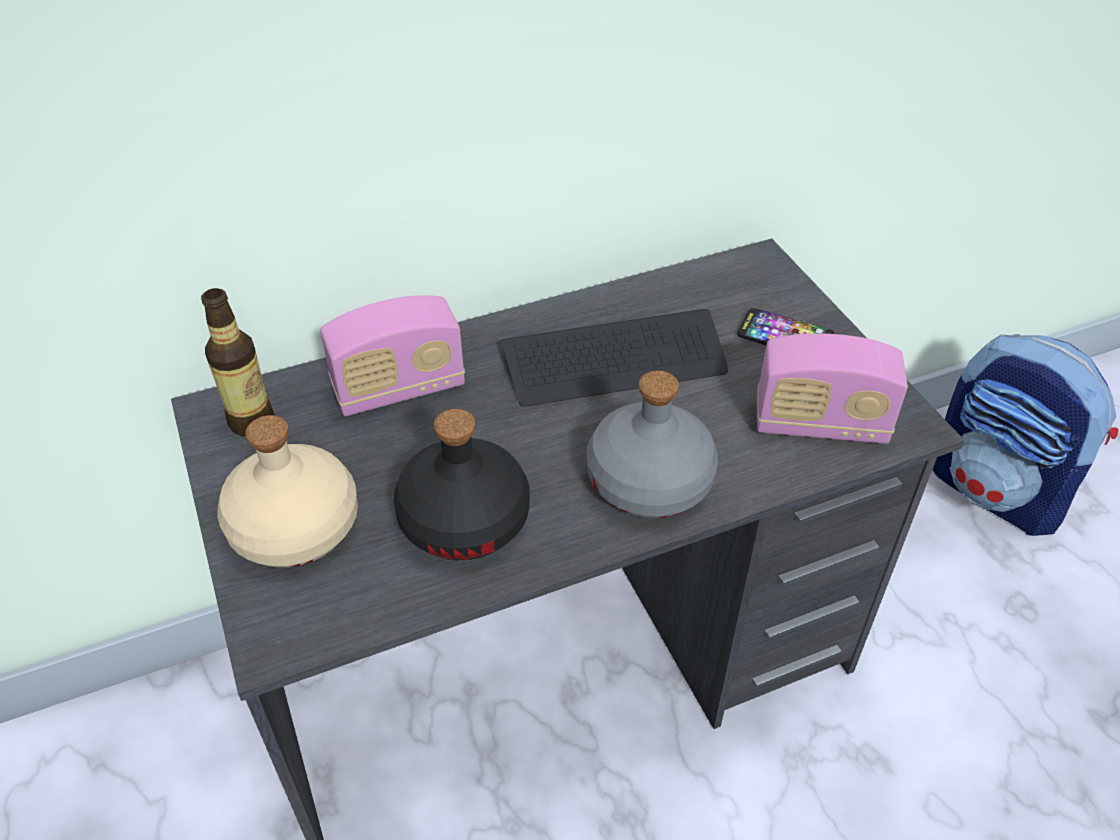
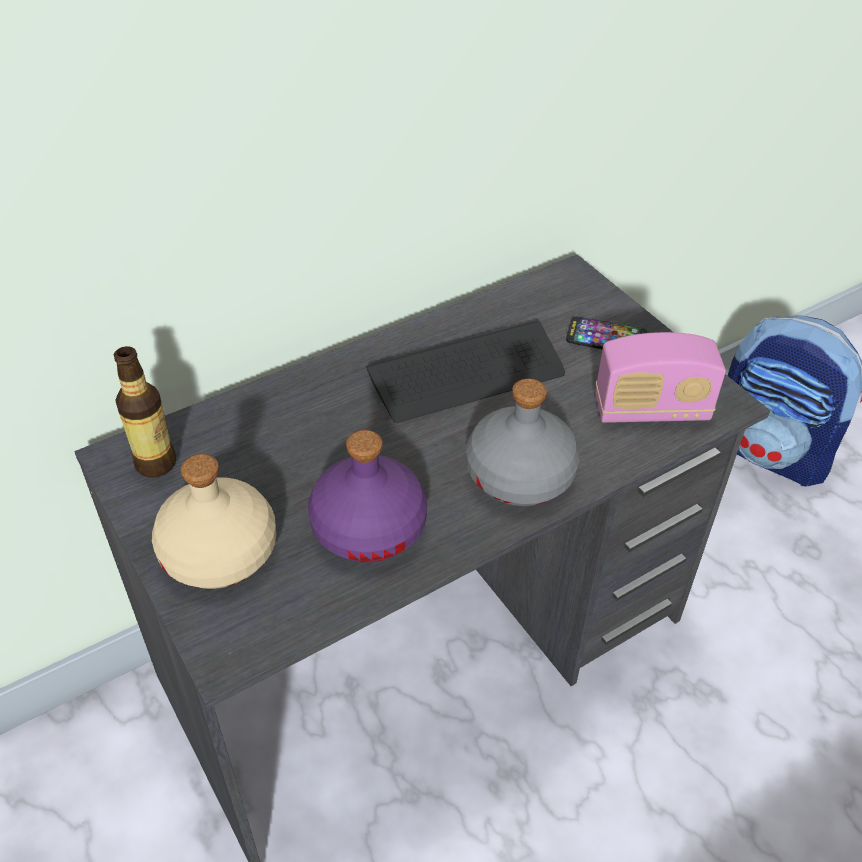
camera: 10 degrees left, 0 degrees up
(399, 389) = (283, 419): radio -> none
(464, 519) = (368, 526): black bottle -> purple bottle

